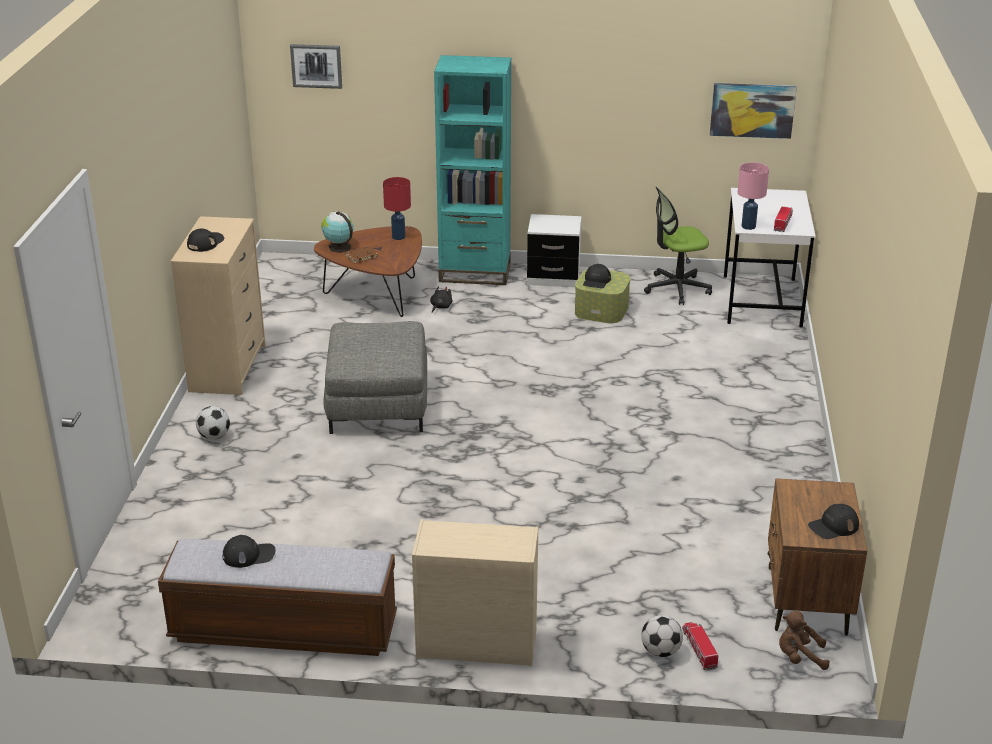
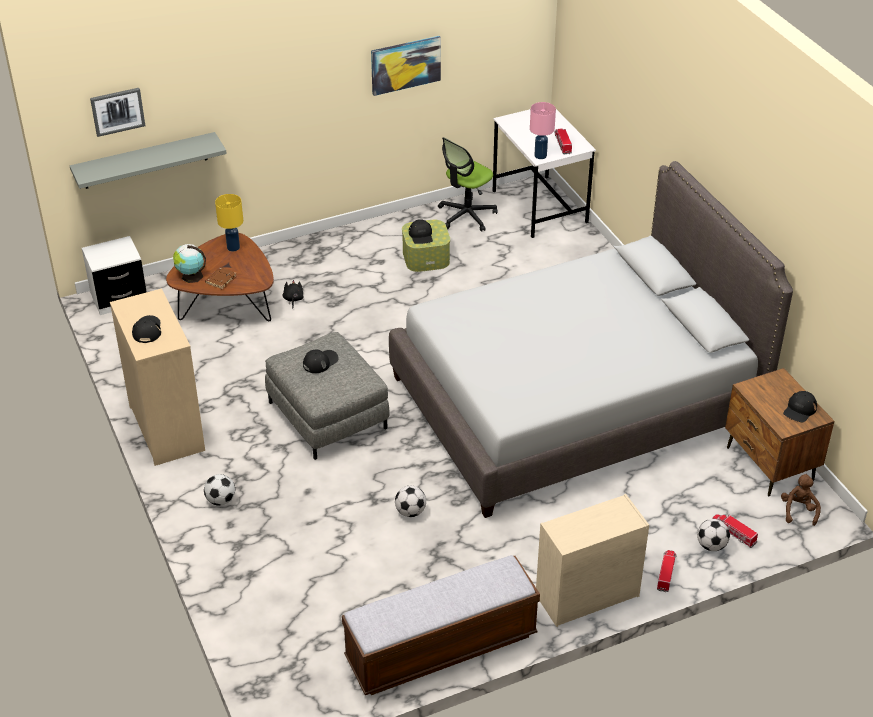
camera: 30 degrees left, 10 degrees up
(249, 555) = (415, 604): black cap -> black cap (320, 362)
(339, 127) = (145, 161): none -> grey shelf
(373, 506) = (410, 512): none -> football
(398, 237) = (233, 247): red table lamp -> yellow table lamp
(475, 273) = (291, 254): turquoise bookcase -> none
(553, 277) = (360, 236): white nightstand -> white nightstand (119, 298)
(583, 657) = (666, 573): none -> toy truck
(637, 471) = (575, 401): none -> grey bed
(752, 110) = (504, 50): picture -> picture (405, 64)
(799, 657) = (798, 510): brown plush toy -> brown plush toy turned 120 degrees clockwise

